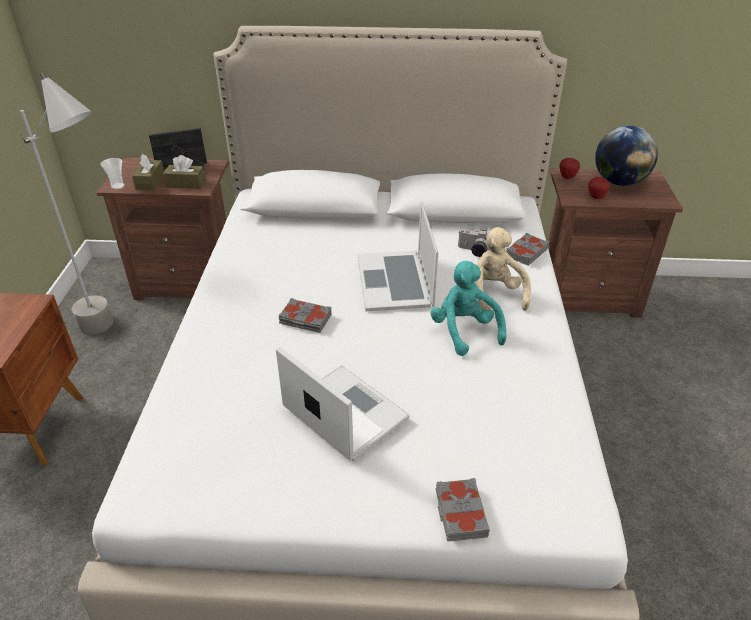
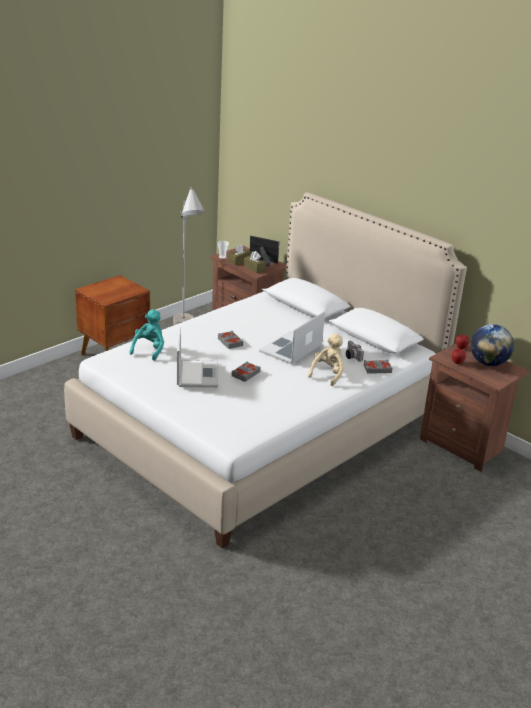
camera: 40 degrees right, 10 degrees down
(460, 513) = (193, 418): grey book -> grey book (245, 374)
(464, 331) = (290, 378): turquoise plush toy -> turquoise plush toy (149, 349)

